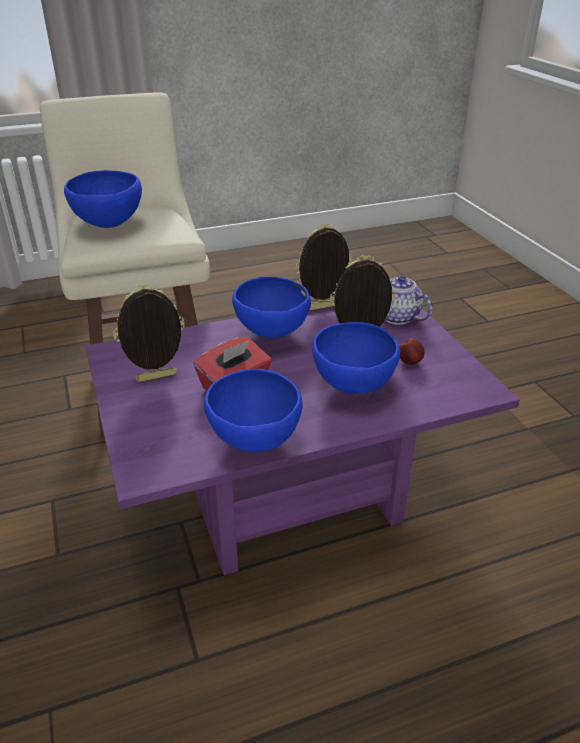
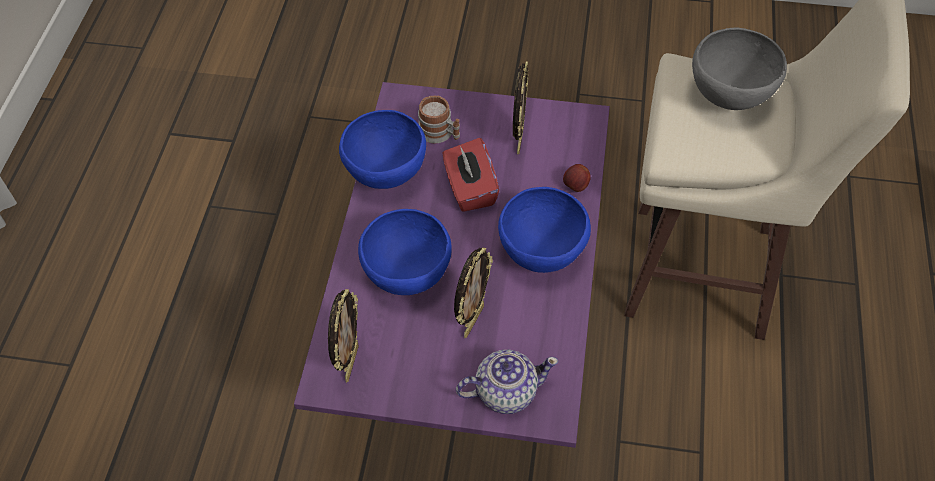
camera: 120 degrees right, 20 degrees up
(109, 225) = (729, 97): blue bowl -> grey bowl
(177, 426) = (440, 134): none -> mug
(323, 308) = (569, 326): picture frame -> picture frame (350, 362)
(410, 362) = (412, 347): apple -> apple (575, 186)

